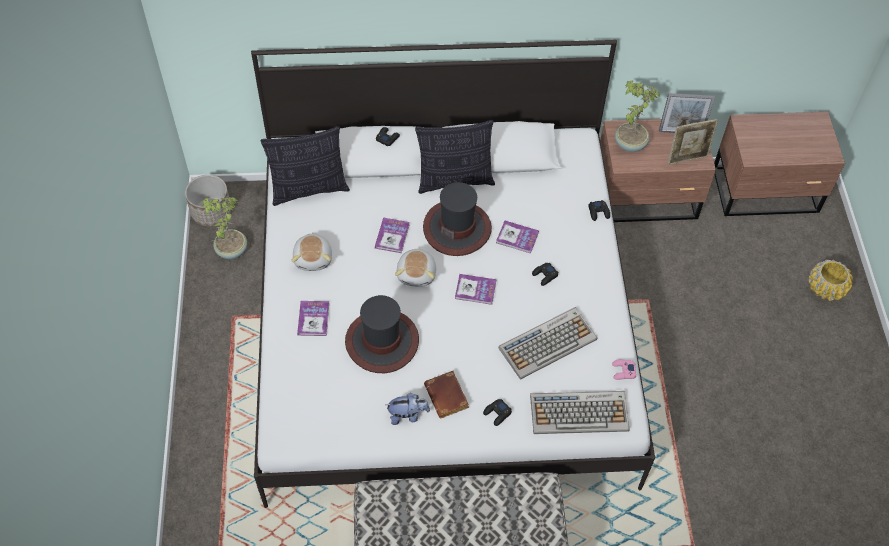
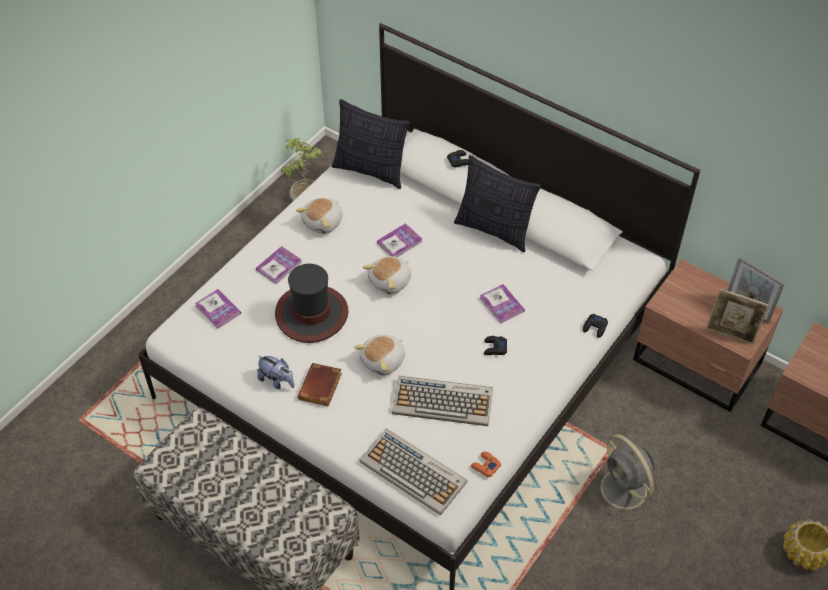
camera: 40 degrees right, 5 degrees down
(211, 211) = (318, 163): planter -> none
(457, 228) = (458, 267): hat -> none
(473, 342) = (383, 361): none -> plush toy
(475, 290) = (425, 323): book -> book (218, 309)
(497, 413) = (346, 427): black game controller -> none
(623, 371) = (485, 466): pink game controller -> orange game controller
(629, 144) = (685, 290): potted plant -> none
(682, 325) = (625, 491): none -> grey fan

